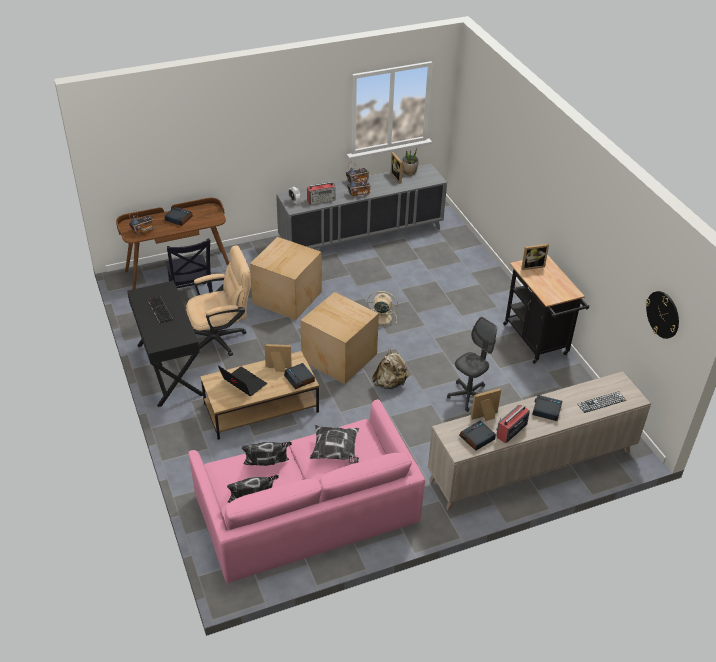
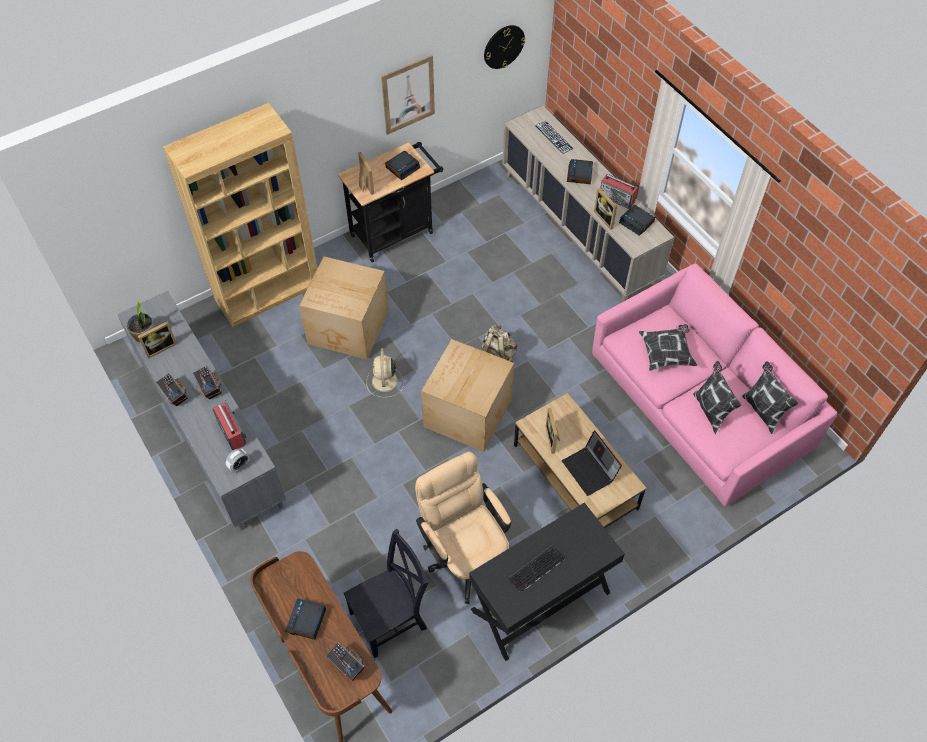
camera: 100 degrees left, 15 degrees up
(242, 383) = (590, 470): laptop -> laptop turned 60 degrees counterclockwise
(286, 297) = (365, 496): cardboard box -> cardboard box (349, 328)
(299, 379) = (563, 413): alarm clock -> alarm clock (403, 167)
(468, 396) = (498, 284): grey office chair -> none
(479, 269) = (268, 292): none -> brown bookcase
(599, 257) = (408, 95): none -> picture

